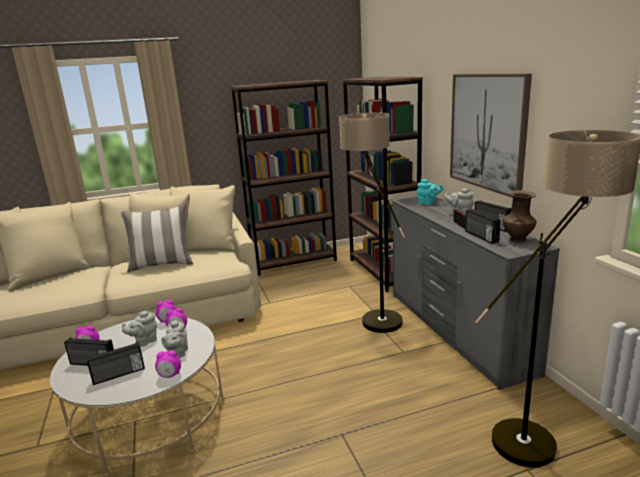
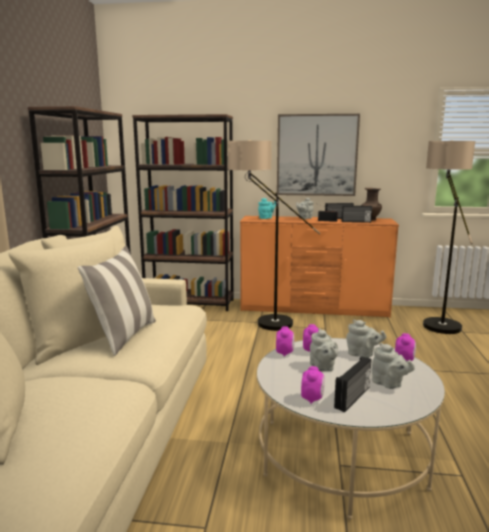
camera: 65 degrees left, 5 degrees down
(119, 375) = (388, 384): radio -> grey teapot
(456, 331) = (314, 308): grey dresser -> orange dresser

